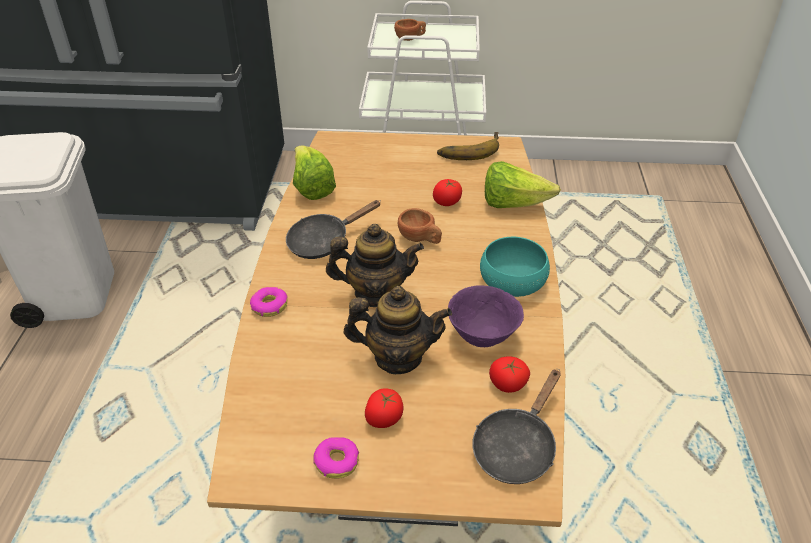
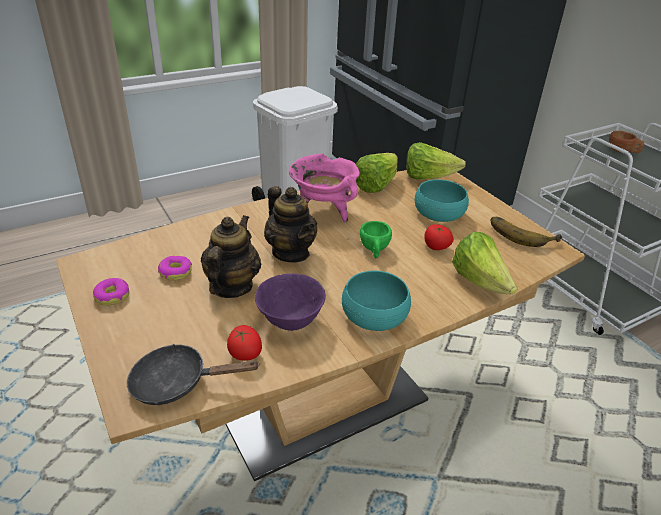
camera: 55 degrees right, 5 degrees down
(269, 306) = (237, 216): donut -> donut (175, 272)
(323, 241) = (323, 211): black frying pan -> pink cooking pot
(333, 151) = (428, 177): none -> lettuce
(384, 419) = (165, 302): tomato -> none
(398, 175) = (438, 213): none -> turquoise bowl
(398, 357) = (231, 286): teapot -> teapot turned 135 degrees counterclockwise
(420, 239) = (374, 250): brown cup -> green cup

